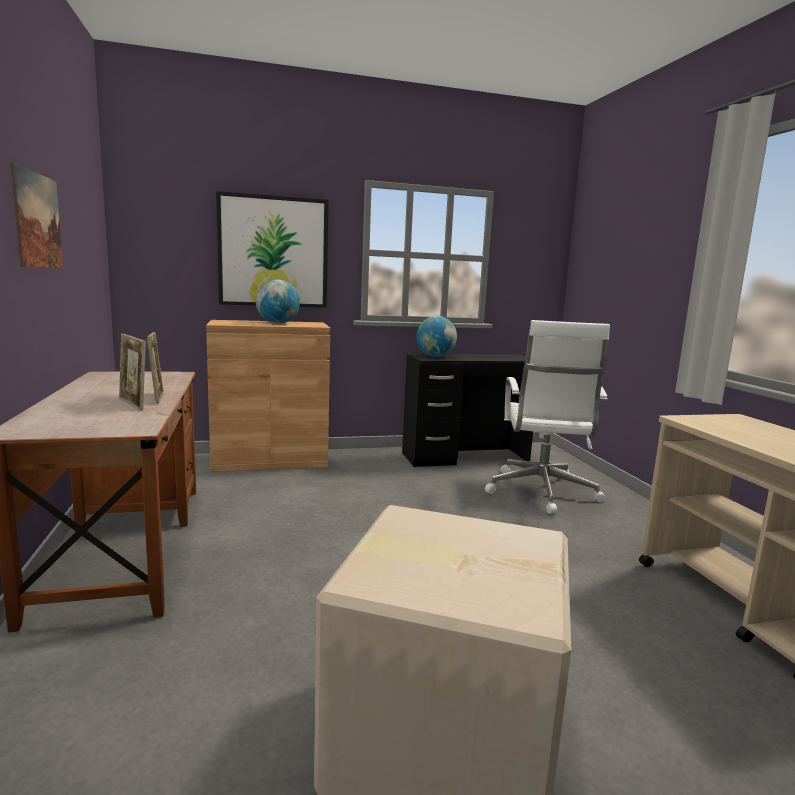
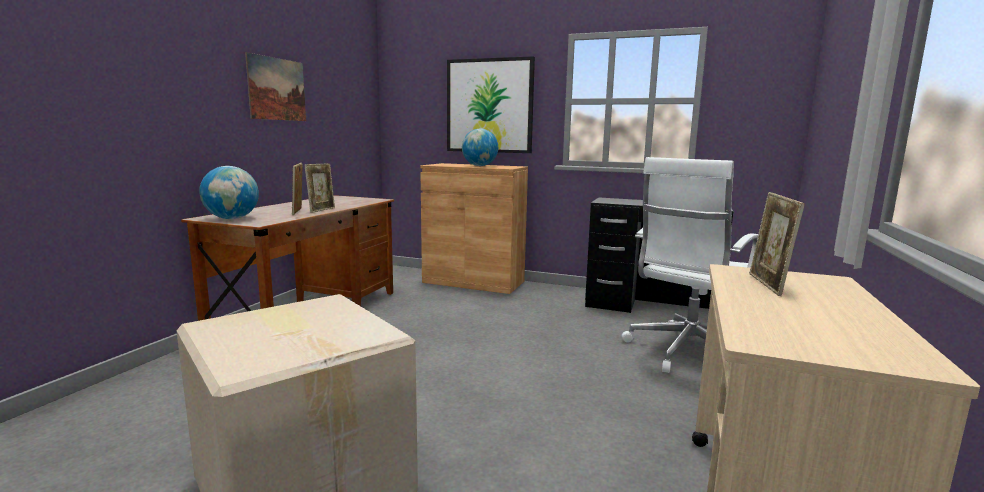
camera: 35 degrees right, 0 degrees up
(435, 356) = (618, 200): globe -> globe (232, 218)
(731, 428) = (768, 285): none -> picture frame

